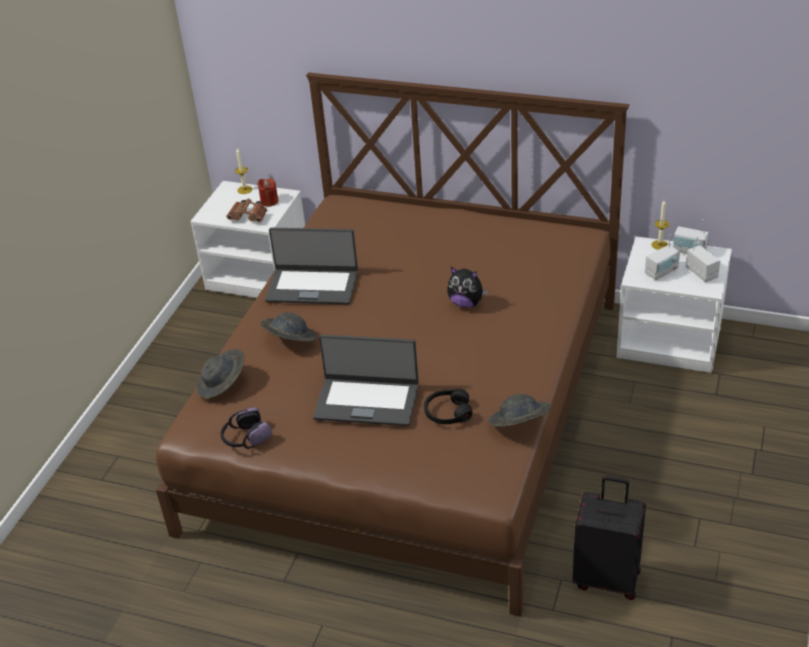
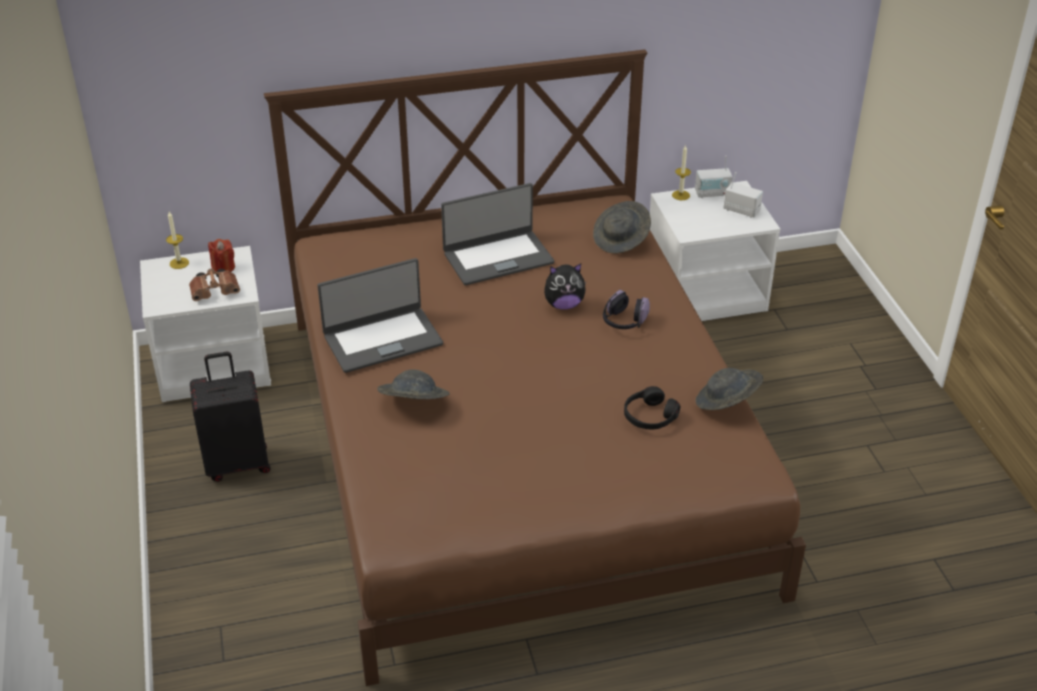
camera: 35 degrees left, 0 degrees up
(223, 385) = (382, 477): grey hat -> grey hat (621, 240)
(245, 438) = (464, 522): headphones -> headphones (623, 321)
(367, 401) = (559, 435): laptop -> laptop (497, 257)
(607, 578) = (838, 531): black suitcase -> black suitcase (238, 463)
(661, 272) = (705, 220): radio -> none

